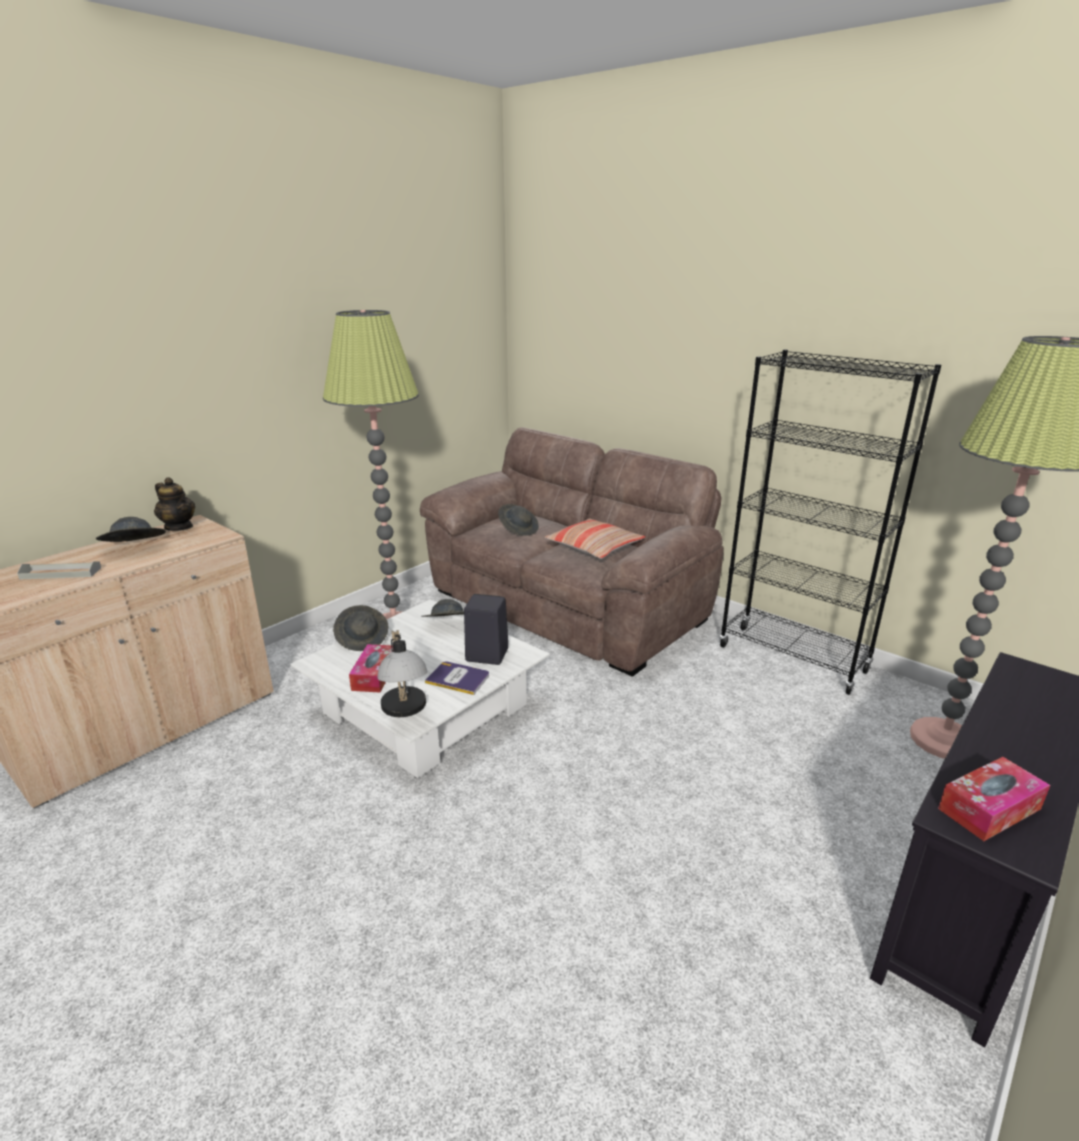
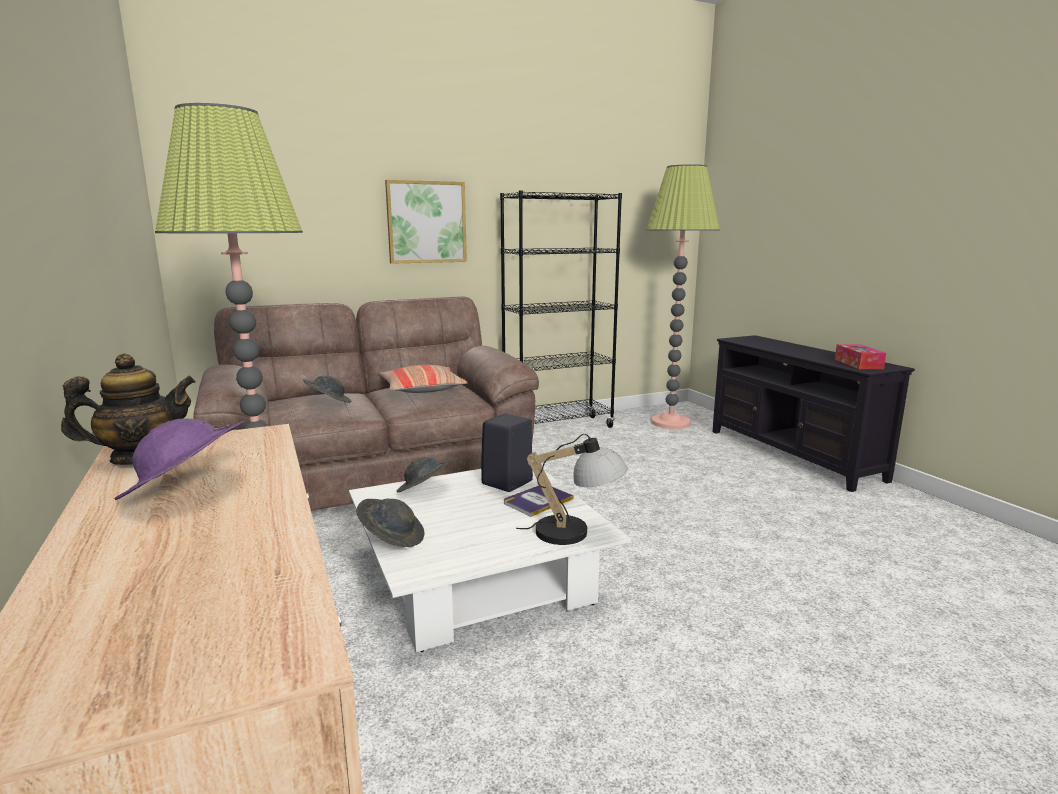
camera: 65 degrees left, 10 degrees down
(61, 573) = (199, 555): grey tray -> none
(134, 548) = (186, 490): grey hat -> purple hat
(374, 675) = (487, 540): tissue box -> none
(702, 374) = (426, 222): none -> picture

